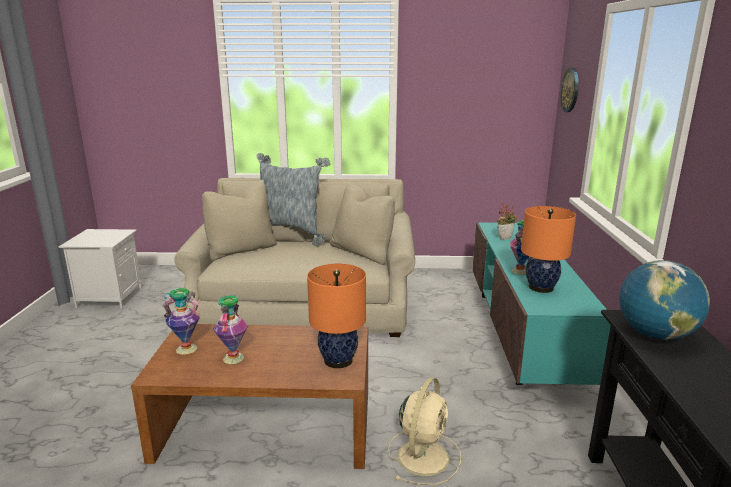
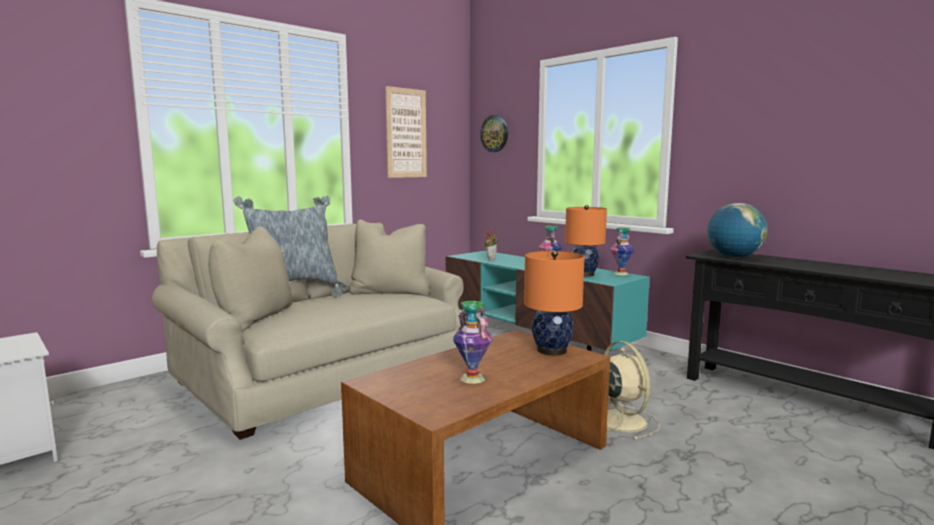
camera: 45 degrees left, 10 degrees down
(186, 349) = (410, 391): vase -> vase (621, 274)
(465, 88) = (406, 133): none -> picture

